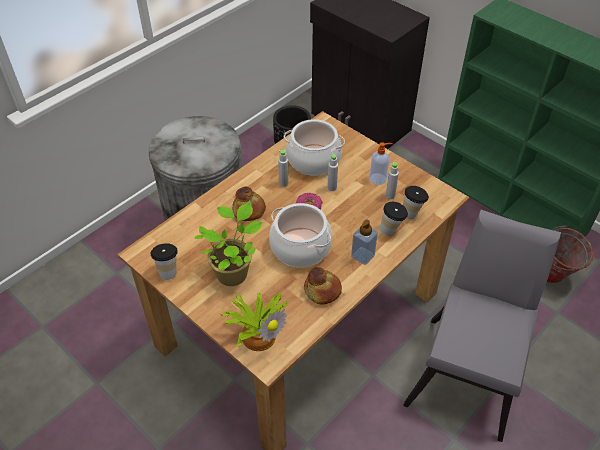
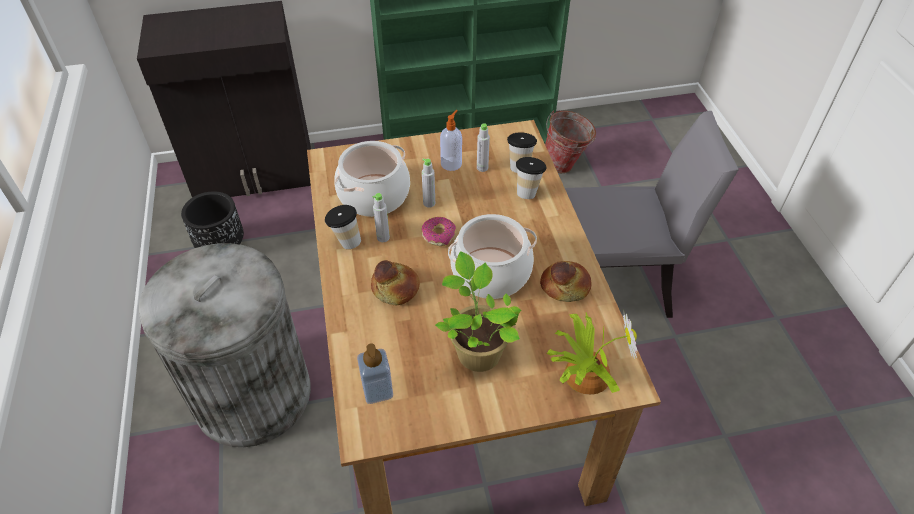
camera: 55 degrees left, 0 degrees up
(168, 271) = (420, 417): cup -> cup (346, 241)
(362, 256) = (544, 231): soap dispenser -> soap dispenser (377, 390)
(469, 369) = (614, 280): grey chair -> grey chair turned 120 degrees clockwise

